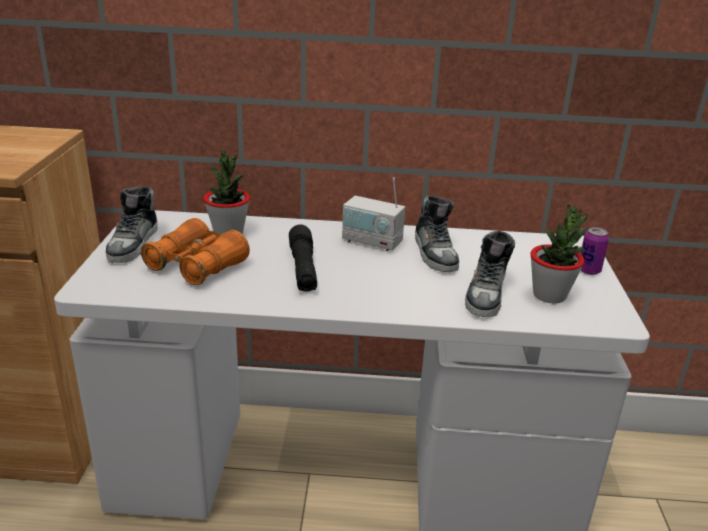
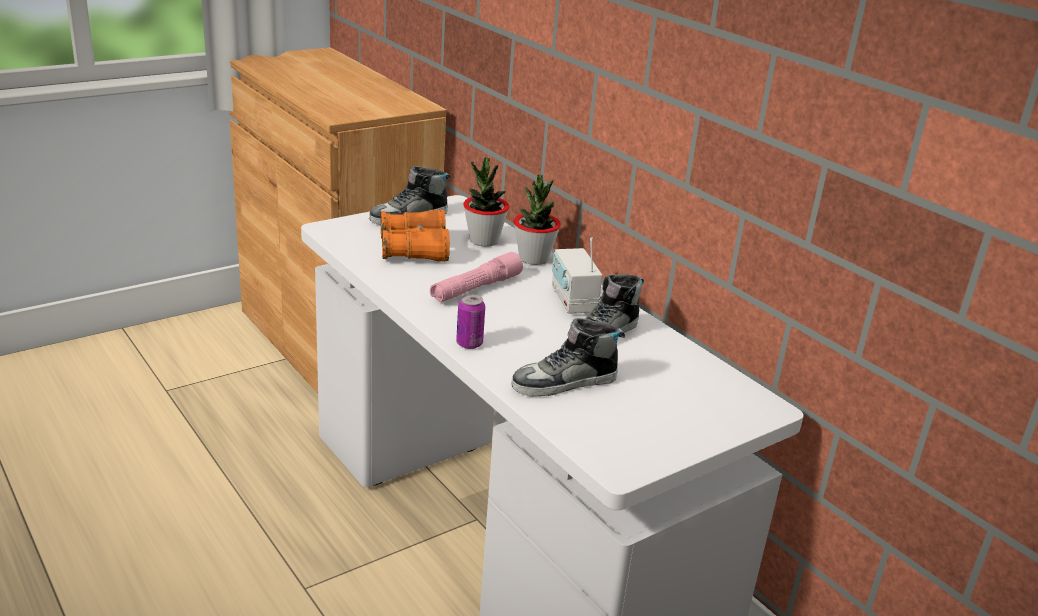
camera: 50 degrees right, 0 degrees up
(303, 268) = (476, 288): black flashlight -> pink flashlight
(549, 295) = (616, 417): potted plant -> potted plant (533, 259)
(589, 270) = (711, 428): can -> can (469, 344)

